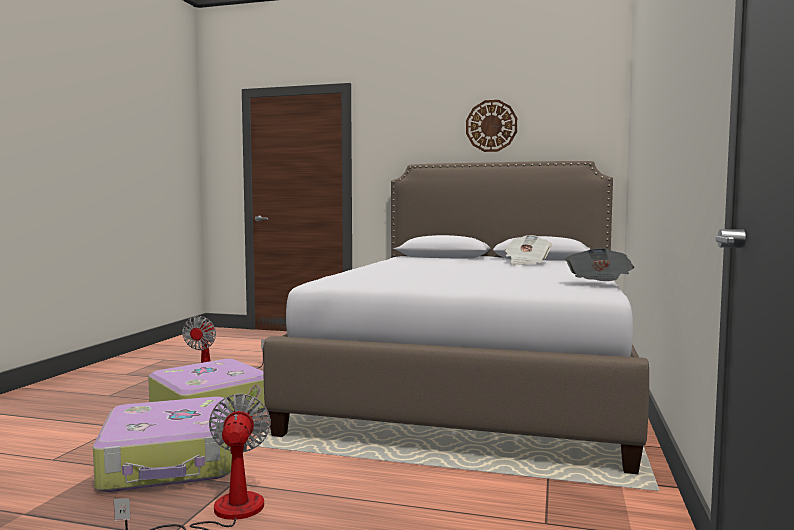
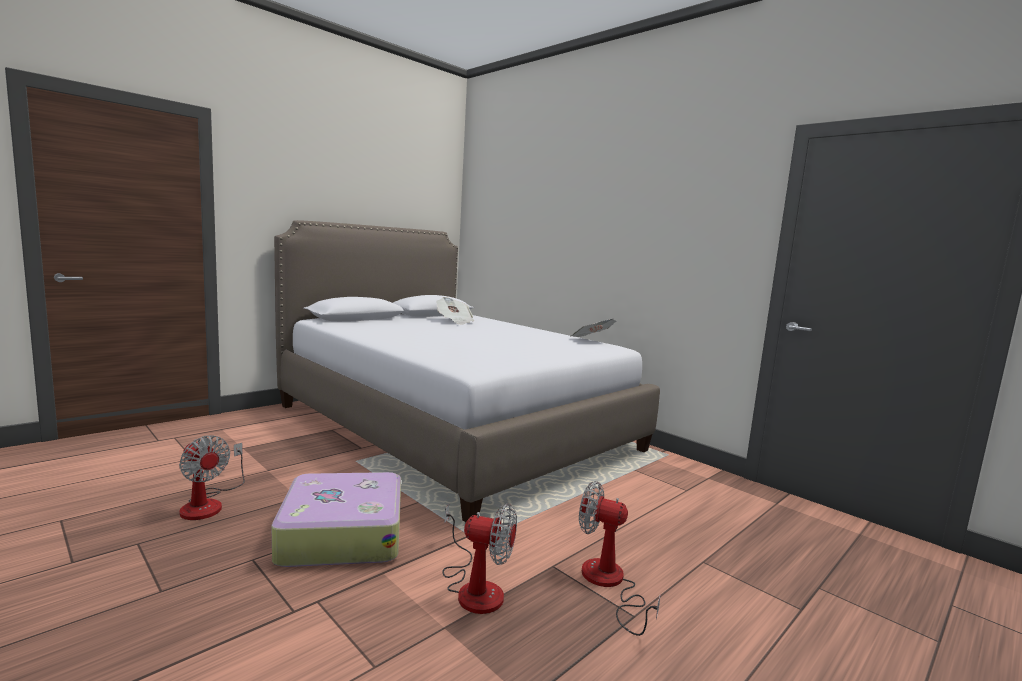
camera: 60 degrees left, 5 degrees up
(170, 462) = (474, 587): suitcase -> fan
(491, 126) = (367, 190): wall clock -> none

